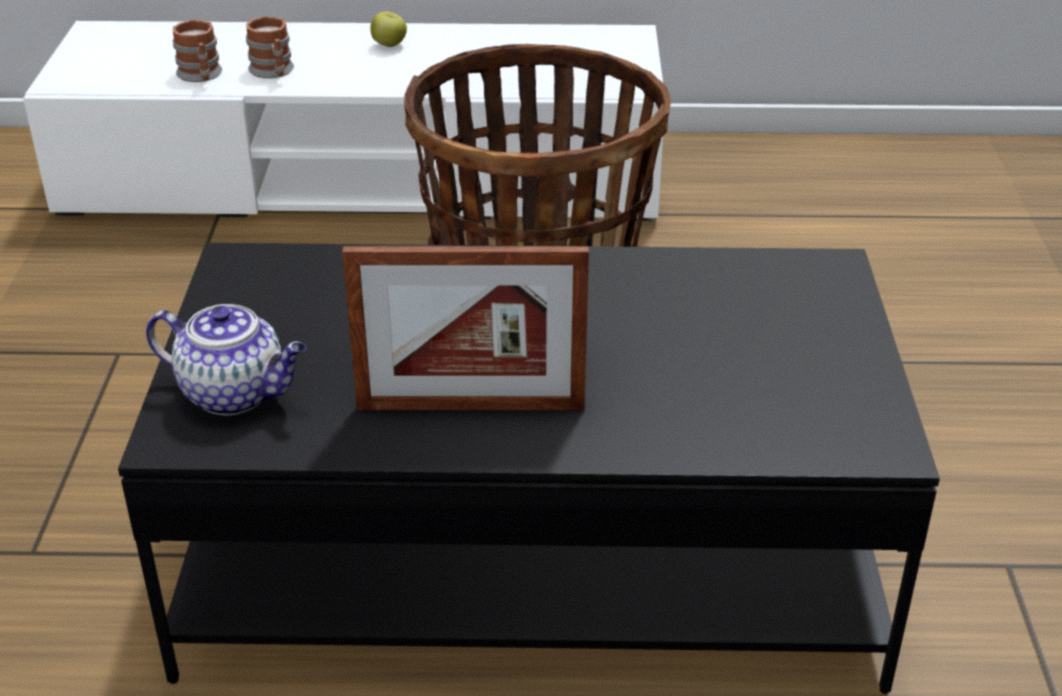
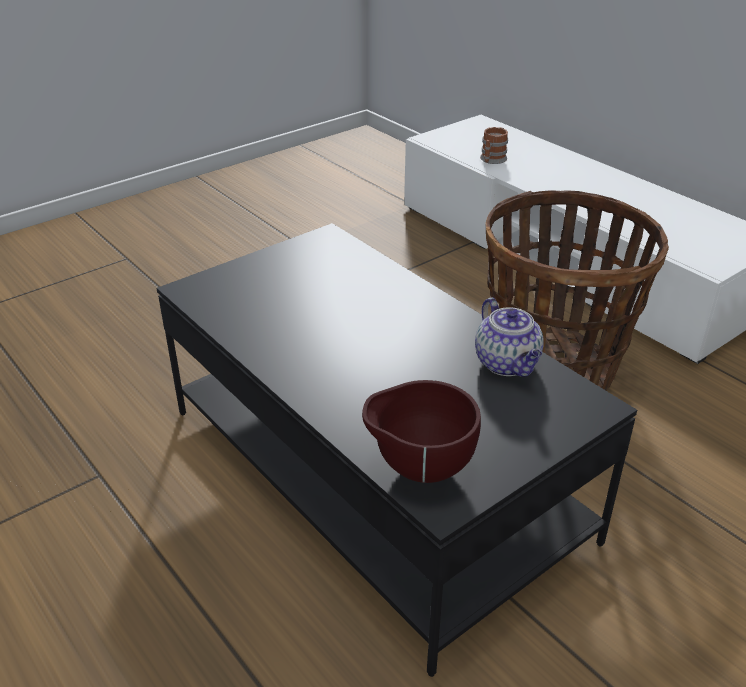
camera: 50 degrees right, 0 degrees up
(236, 393) = (235, 286): teapot -> teapot (508, 364)
(273, 72) = (527, 172): mug -> none
(389, 45) = (607, 184): apple -> none
(470, 407) = (301, 349): picture frame -> none
(811, 433) = (419, 469): none -> brown bowl

